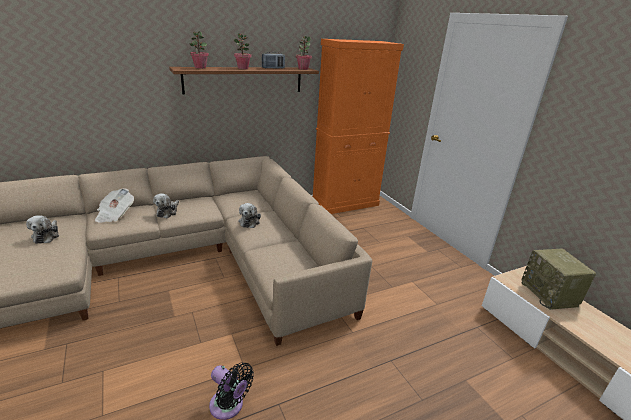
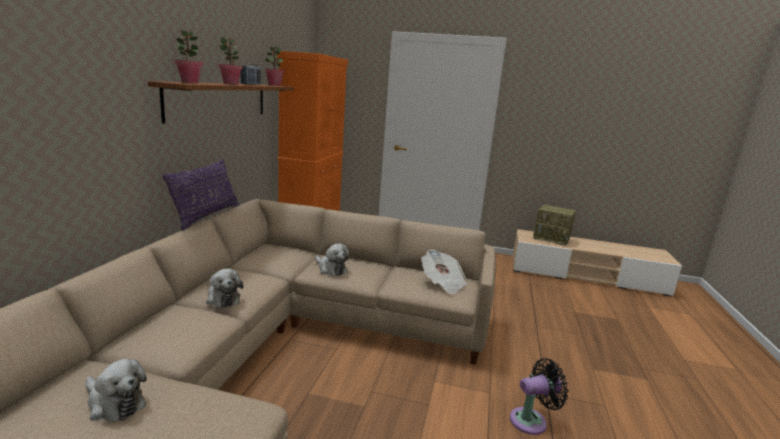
camera: 50 degrees left, 10 degrees down
(115, 215) = (159, 331): newspaper -> newspaper (443, 283)
(212, 159) = (207, 216): none -> purple pillow

